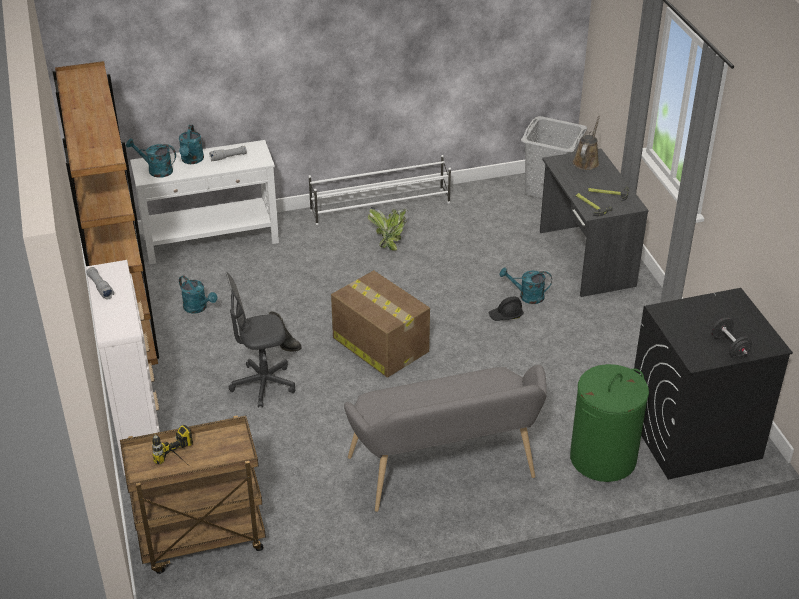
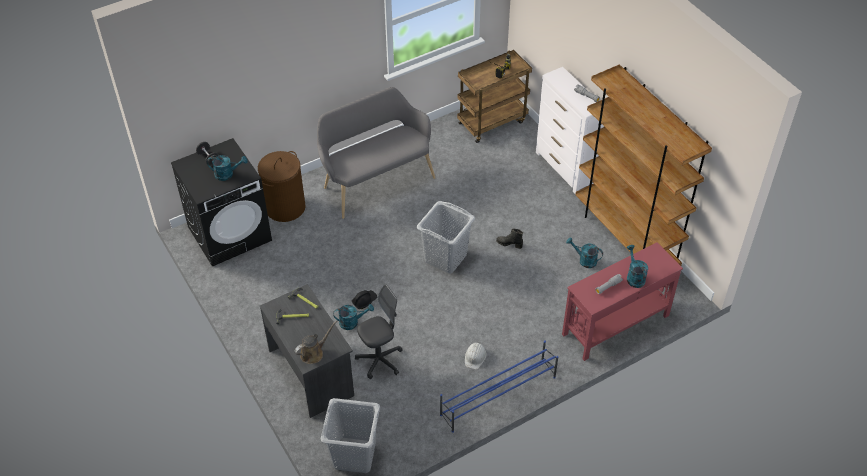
camera: 165 degrees right, 10 degrees up
(156, 170) = (654, 260): turquoise watering can -> turquoise watering can (227, 174)
(212, 240) = (615, 325): white console table -> red console table
(263, 385) = (507, 212): grey office chair -> grey office chair (380, 360)
(379, 344) = (446, 258): cardboard box -> grey laundry basket
(381, 206) = (497, 396): white shoe rack -> blue shoe rack
(389, 240) = (475, 357): potted plant -> white hard hat
(586, 161) = (313, 353): brown watering can -> brown watering can turned 135 degrees counterclockwise
(603, 458) = (285, 207): green laundry basket -> brown laundry basket

